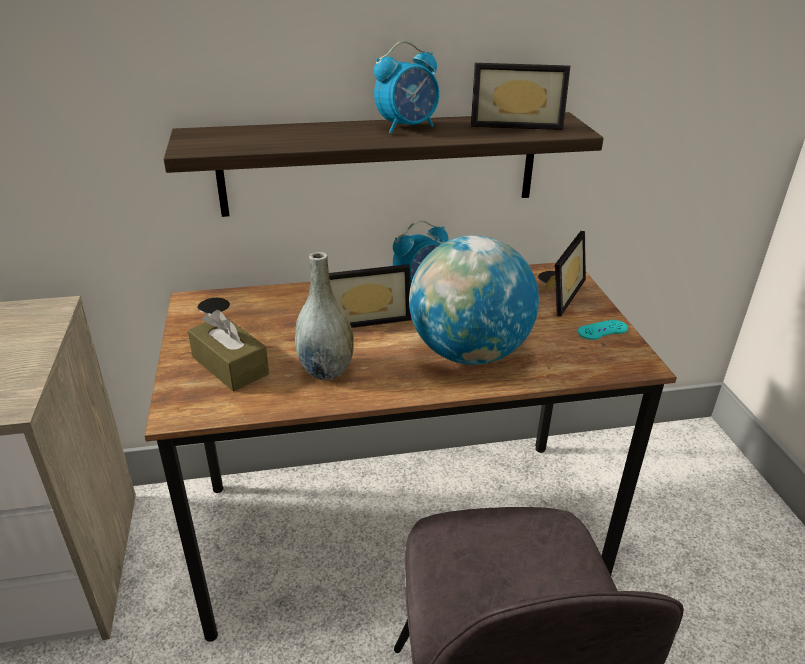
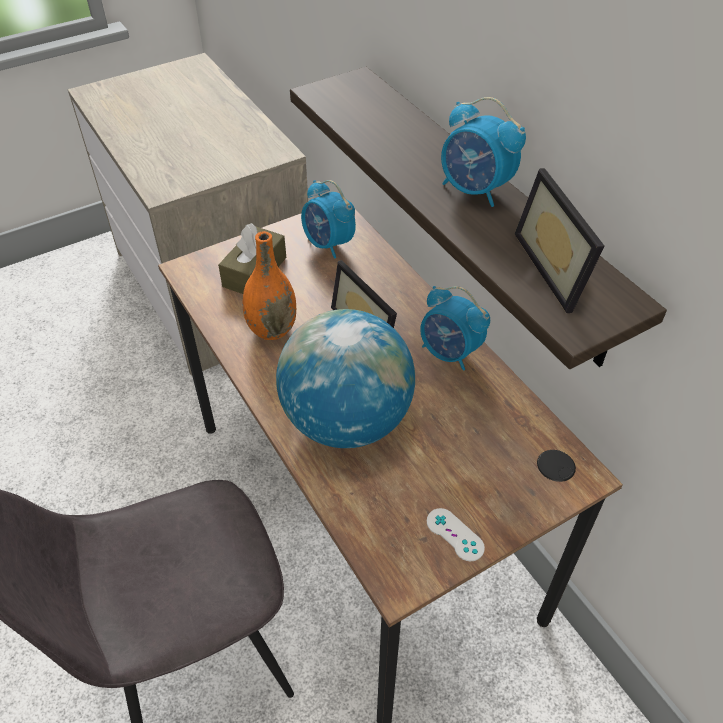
camera: 70 degrees right, 15 degrees up
(233, 314) = (328, 244): none -> alarm clock
(326, 370) = (272, 329): grey vase -> orange vase
(558, 294) = (514, 477): picture frame -> none
(602, 330) = (455, 534): turquoise game controller -> white game controller

